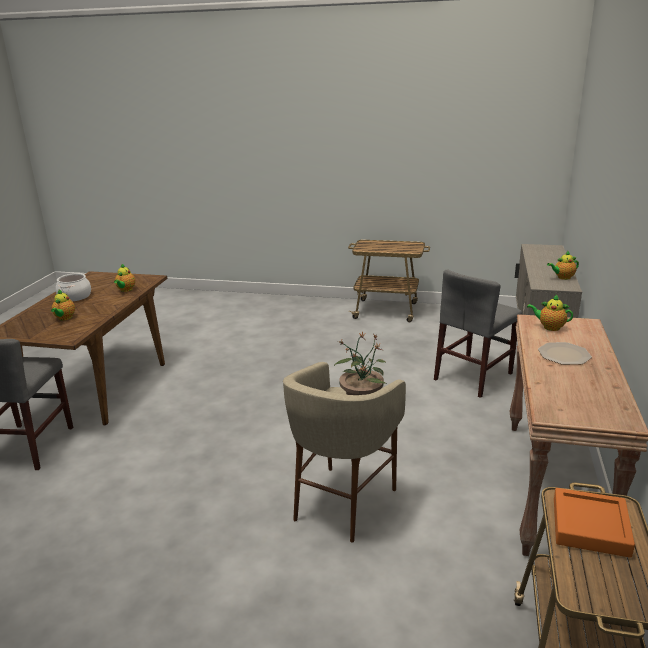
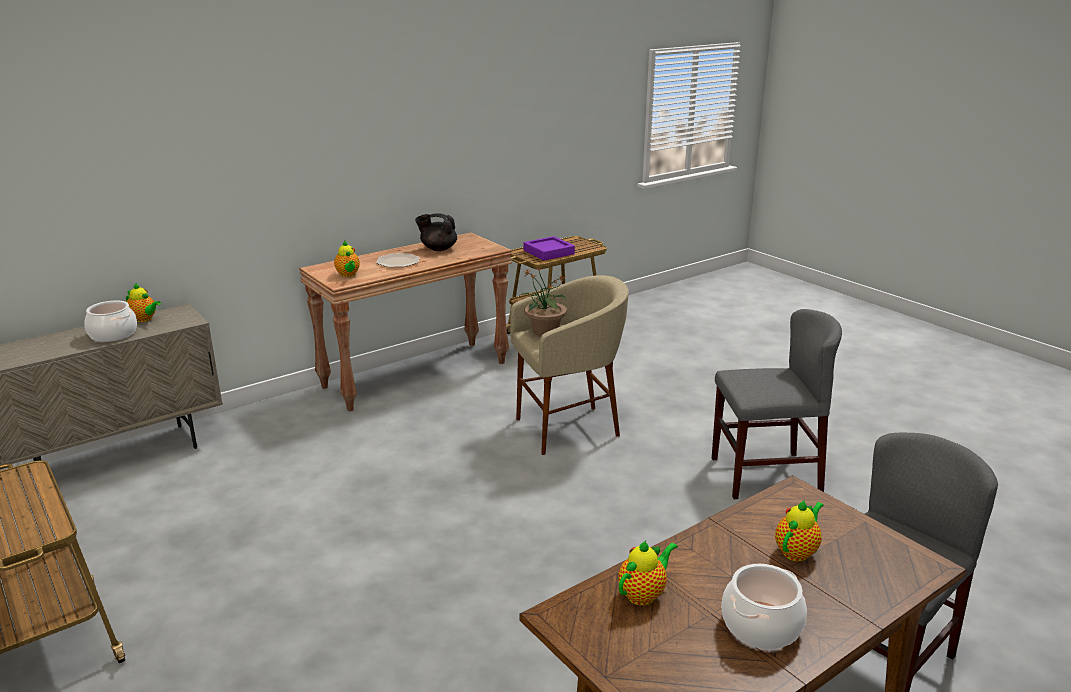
camera: 140 degrees left, 0 degrees up
(473, 376) = (256, 464): grey chair -> grey chair (765, 475)
(544, 269) = (113, 334): none -> cooking pot
(587, 386) = (438, 249): none -> black teapot
(590, 527) = (548, 252): orange tray -> purple tray

